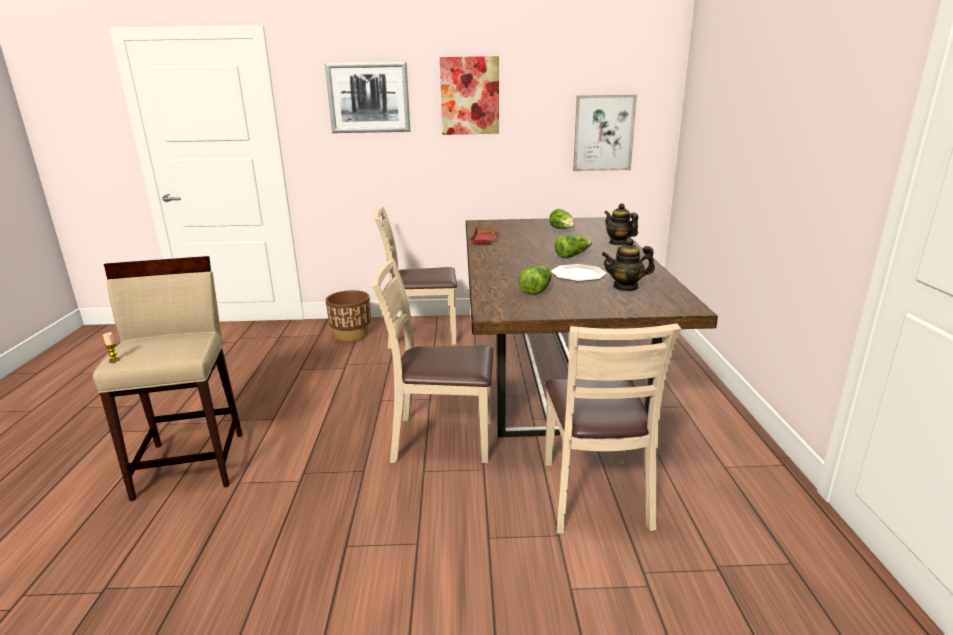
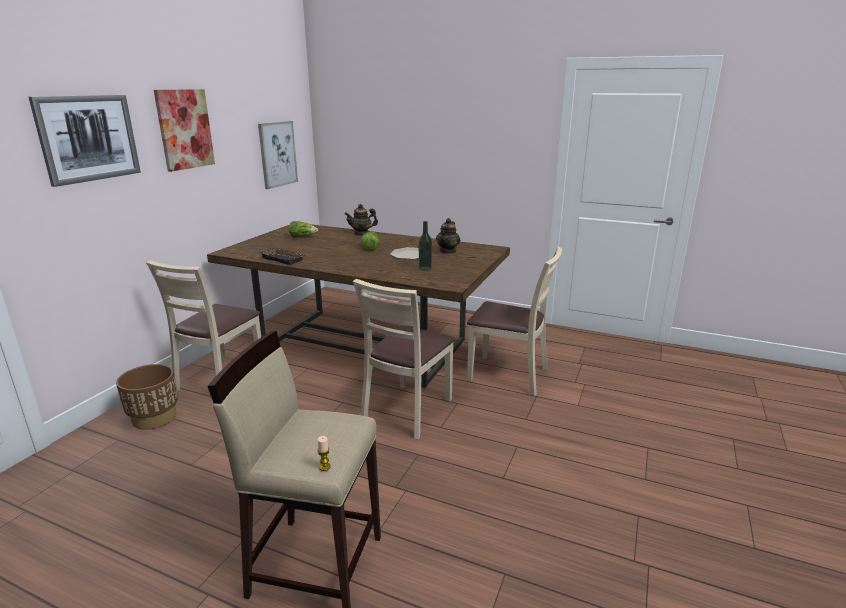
camera: 65 degrees left, 0 degrees up
(486, 239) = (284, 259): red tray -> black tray
(536, 290) = (425, 268): lettuce -> bottle

